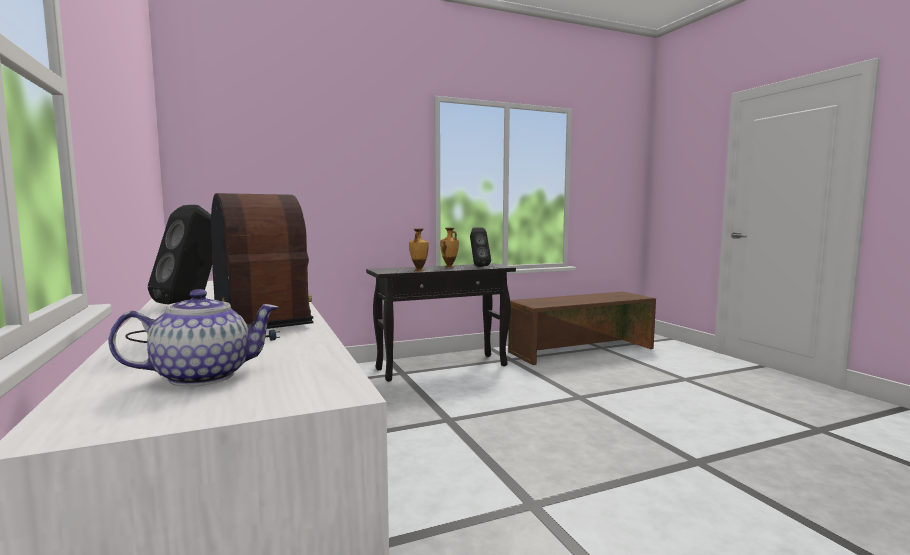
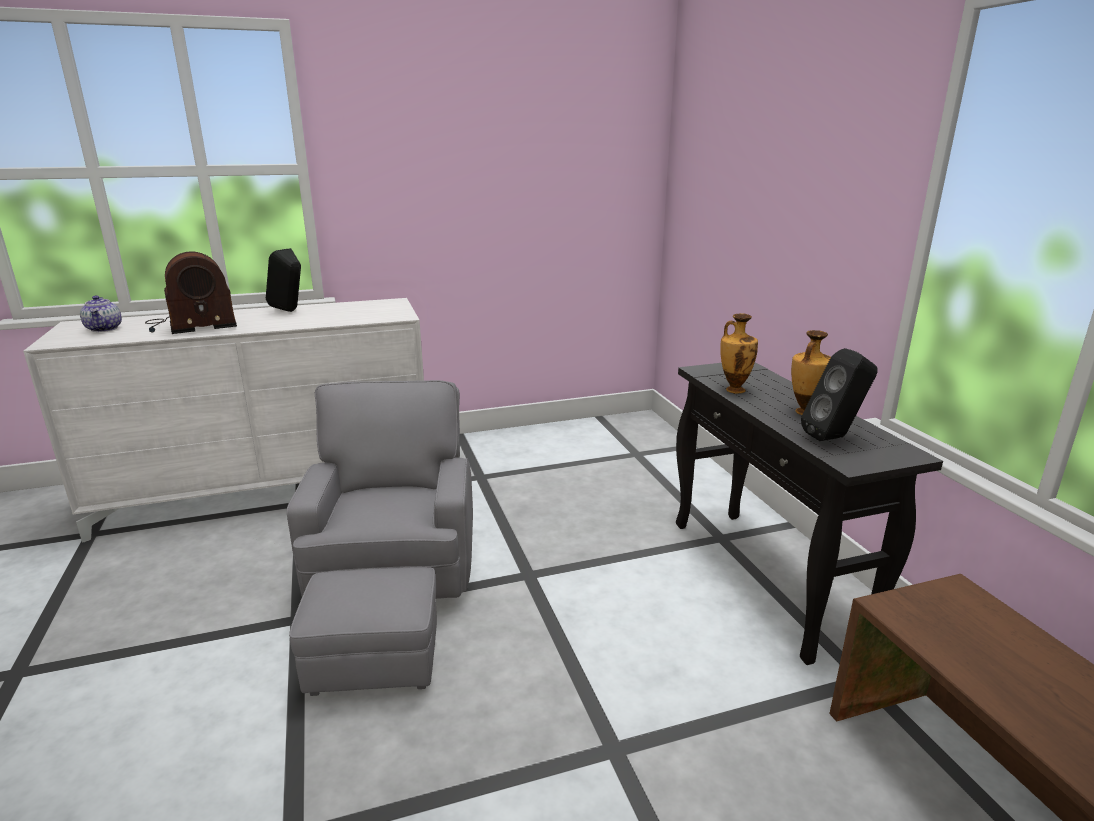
camera: 95 degrees right, 15 degrees up
(468, 469) = (391, 582): none -> grey armchair

